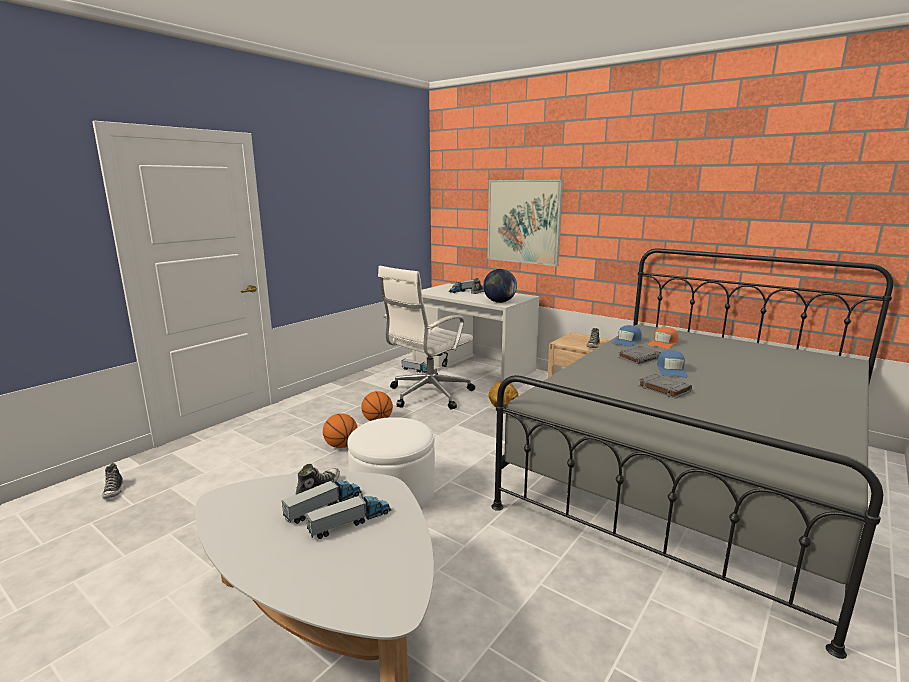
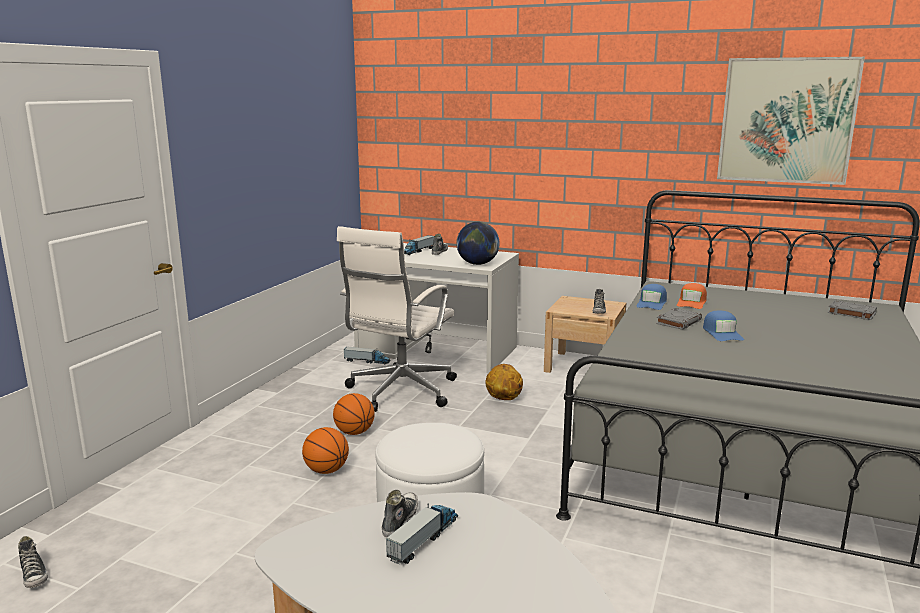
camera: 15 degrees left, 0 degrees up
(350, 522) = (470, 552): toy truck -> none
(524, 221) = (493, 159): picture -> picture (786, 120)
(663, 389) = (728, 355): grey book -> grey book (851, 313)

